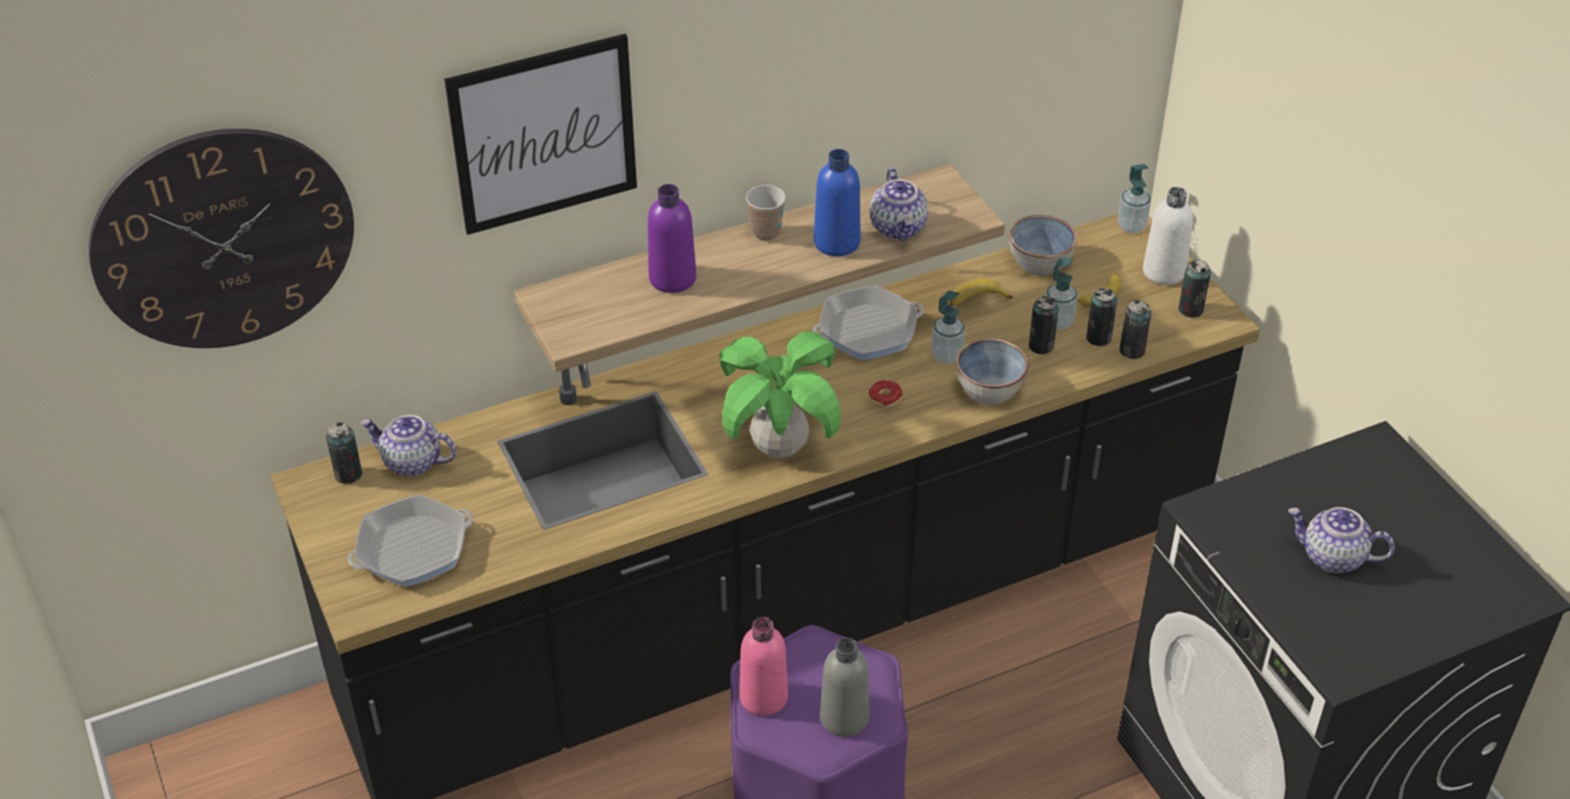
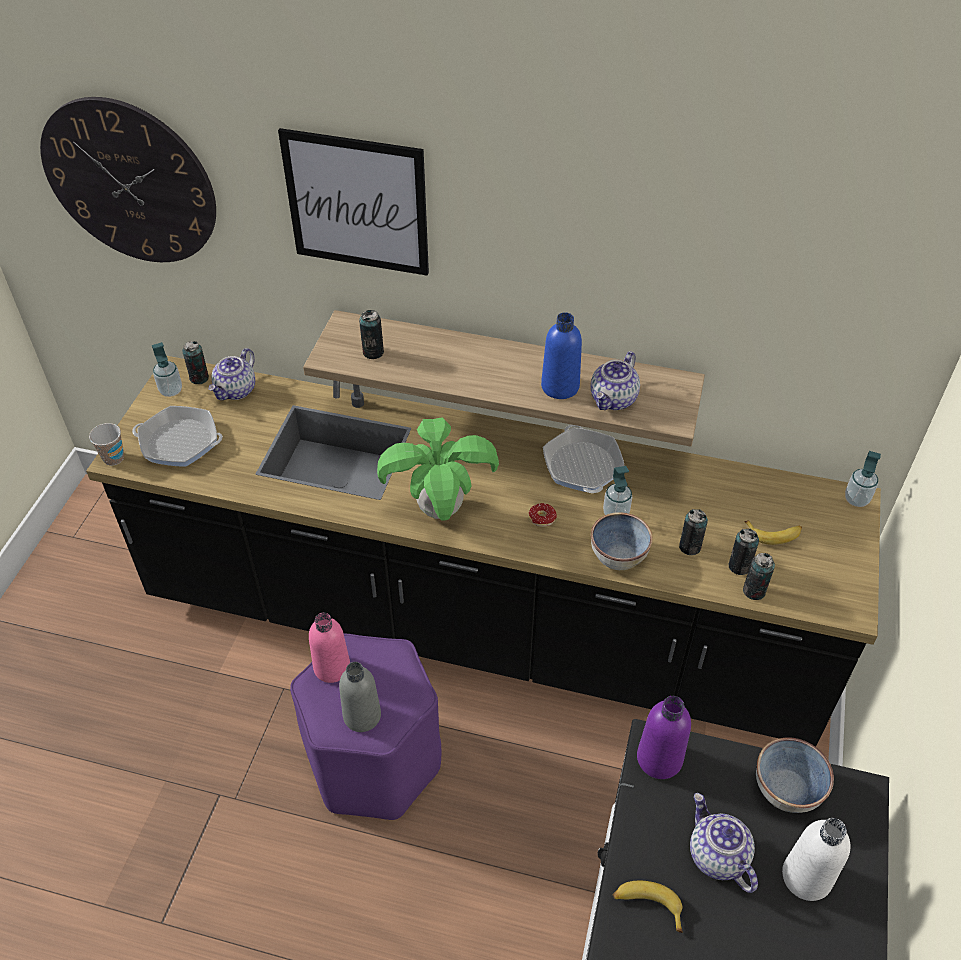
camera: 40 degrees right, 5 degrees up
(411, 462) = (236, 390): teapot -> teapot turned 120 degrees counterclockwise
(672, 278) = (430, 353): purple bottle -> purple bottle (659, 759)
(766, 233) = (522, 355): cup -> cup (113, 458)
(867, 331) = (582, 466): frying pan -> frying pan turned 60 degrees clockwise
(976, 300) = (679, 487): banana -> banana (647, 906)
(1039, 263) = (755, 487): bowl -> bowl (786, 789)
(1058, 322) = (721, 537): soap dispenser -> soap dispenser (171, 390)
(1163, 272) = (845, 547): white bottle -> white bottle (806, 877)
(1190, 309) = (835, 588): can -> can (373, 352)

